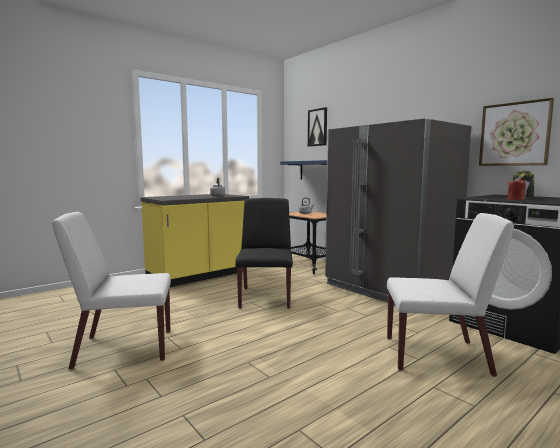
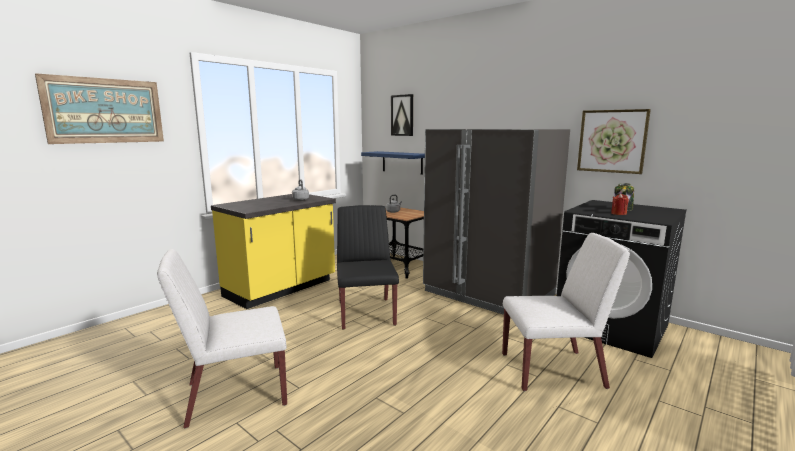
camera: 10 degrees left, 5 degrees up
(59, 113) = (105, 111): none -> picture

